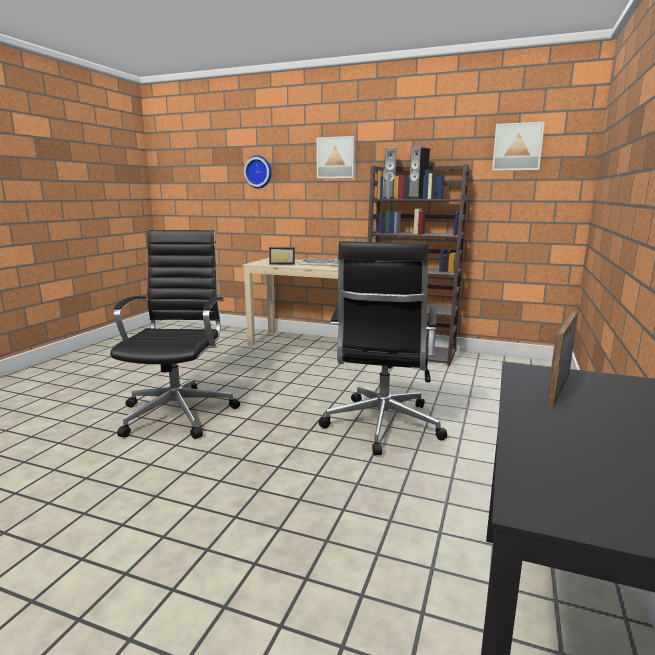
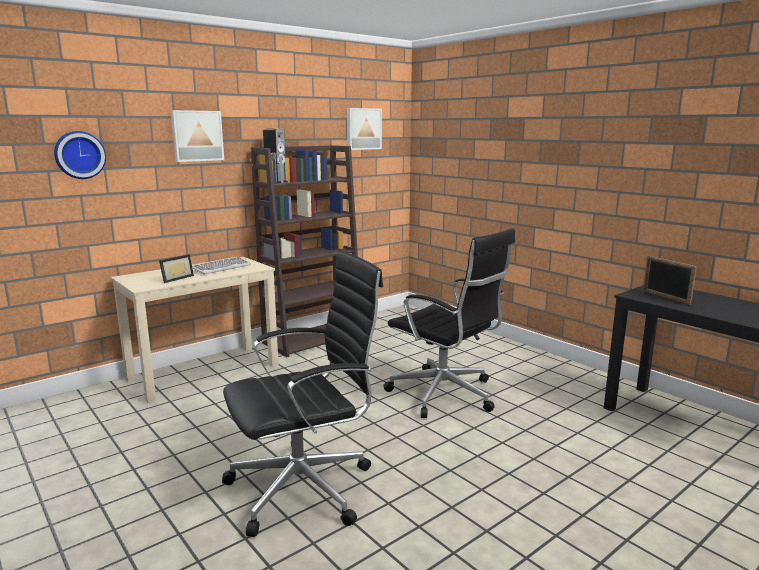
camera: 60 degrees left, 0 degrees up
(179, 412) = (305, 487): black office chair -> black office chair turned 120 degrees clockwise
(418, 198) = (305, 180): speaker -> none

